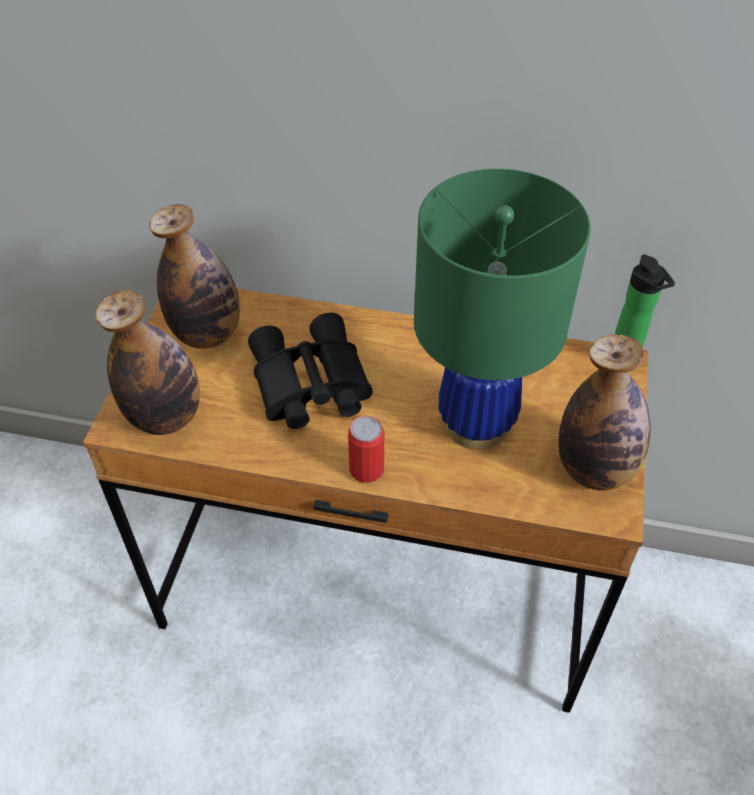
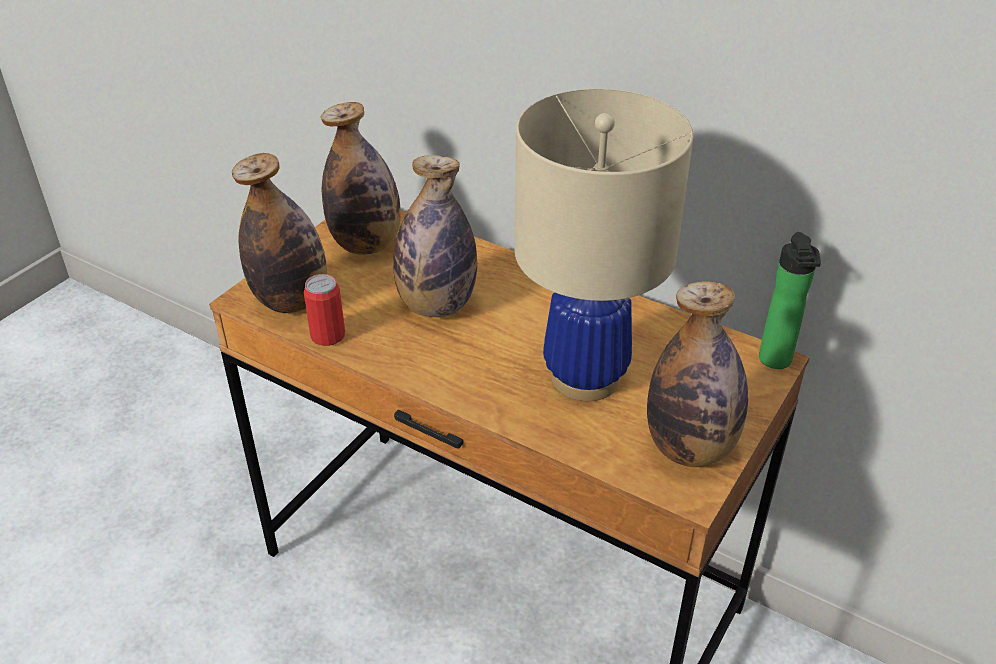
camera: 20 degrees right, 10 degrees down
(308, 385) = (436, 306): black binoculars -> bottle
(366, 469) = (453, 388): can -> can (328, 336)
(476, 424) = (584, 377): green table lamp -> beige table lamp

